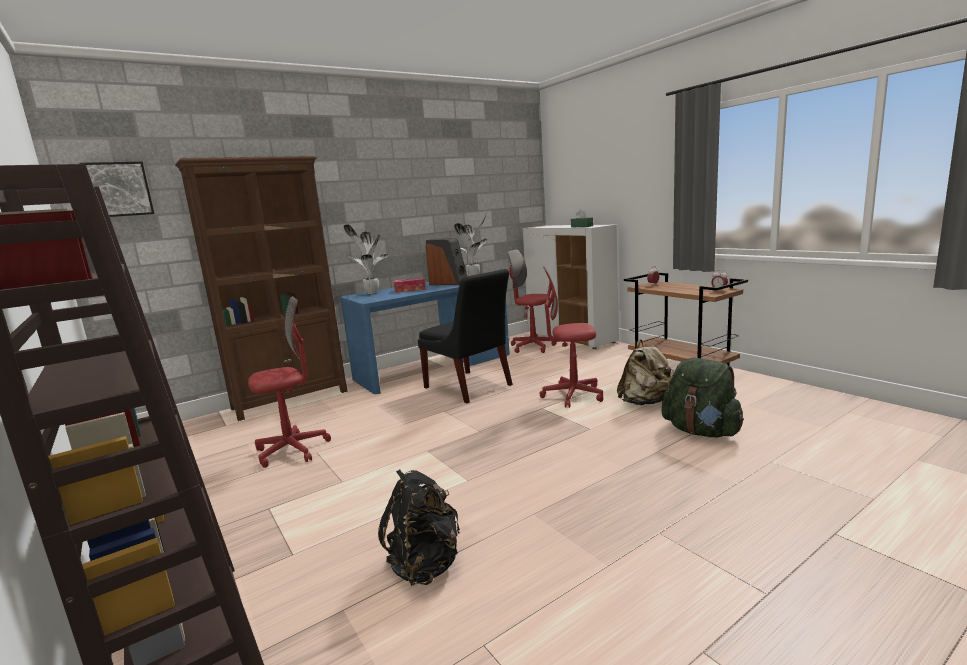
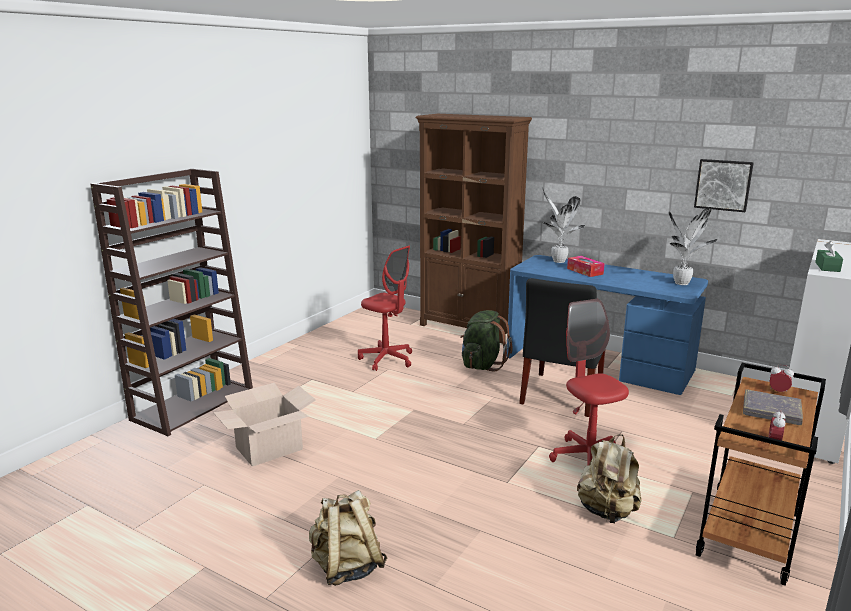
camera: 65 degrees right, 5 degrees up
(118, 189) = (402, 130): picture -> picture (723, 185)
(426, 564) = (269, 448): black backpack -> cardboard box
(449, 283) = (634, 279): speaker -> none
(532, 347) = (731, 404): red office chair -> none
(679, 287) = (771, 411): none -> grey book
(701, 431) = (549, 559): green backpack -> green backpack (482, 365)
(708, 527) = (346, 567): none -> beige backpack

